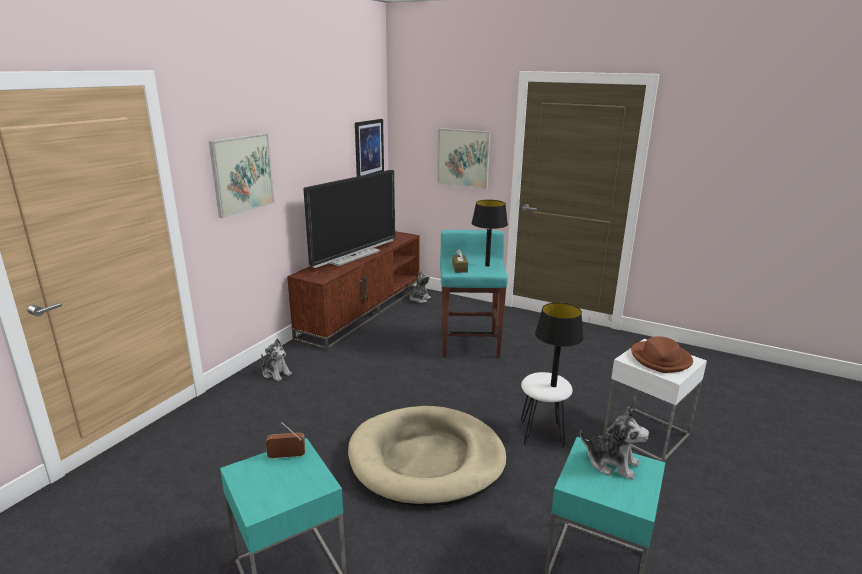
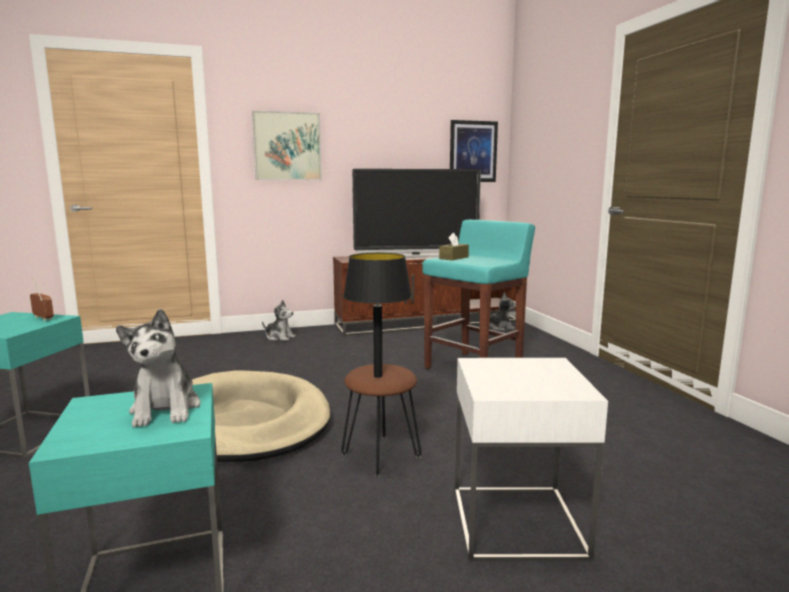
camera: 45 degrees right, 10 degrees down
(276, 373) = (279, 337): plush toy -> plush toy turned 60 degrees counterclockwise
(463, 158) = (562, 155): picture -> none
(487, 265) = (490, 260): black table lamp -> none
(542, 434) = (381, 456): white stool -> brown stool
(661, 359) = (526, 376): brown hat -> none

